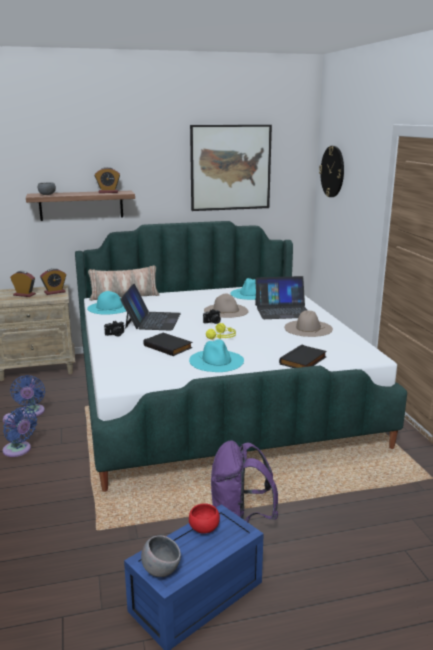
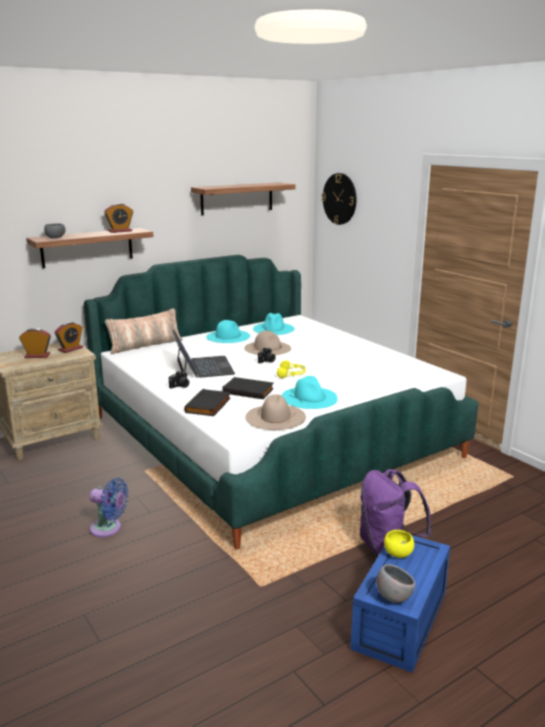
camera: 20 degrees left, 0 degrees up
(31, 412) = (88, 487): blue fan -> none
(109, 307) = (142, 359): turquoise hat -> turquoise hat (228, 336)
(204, 527) = (397, 553): red bowl -> yellow bowl
(230, 167) = (237, 198): picture -> shelf
(283, 311) = (322, 342): laptop -> none
(304, 361) = (388, 386): black book -> black book (209, 406)
(308, 328) = (361, 356): beige hat -> beige hat (275, 417)

